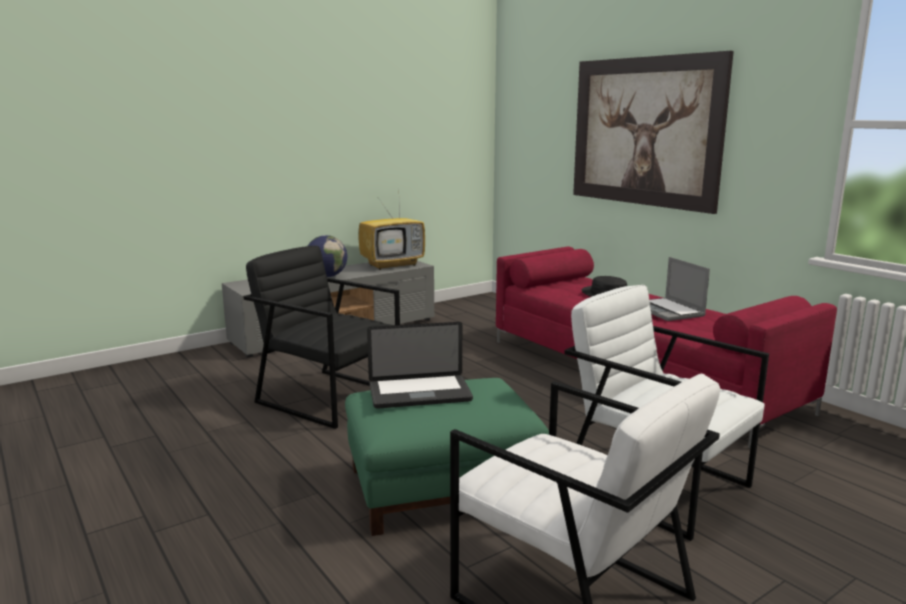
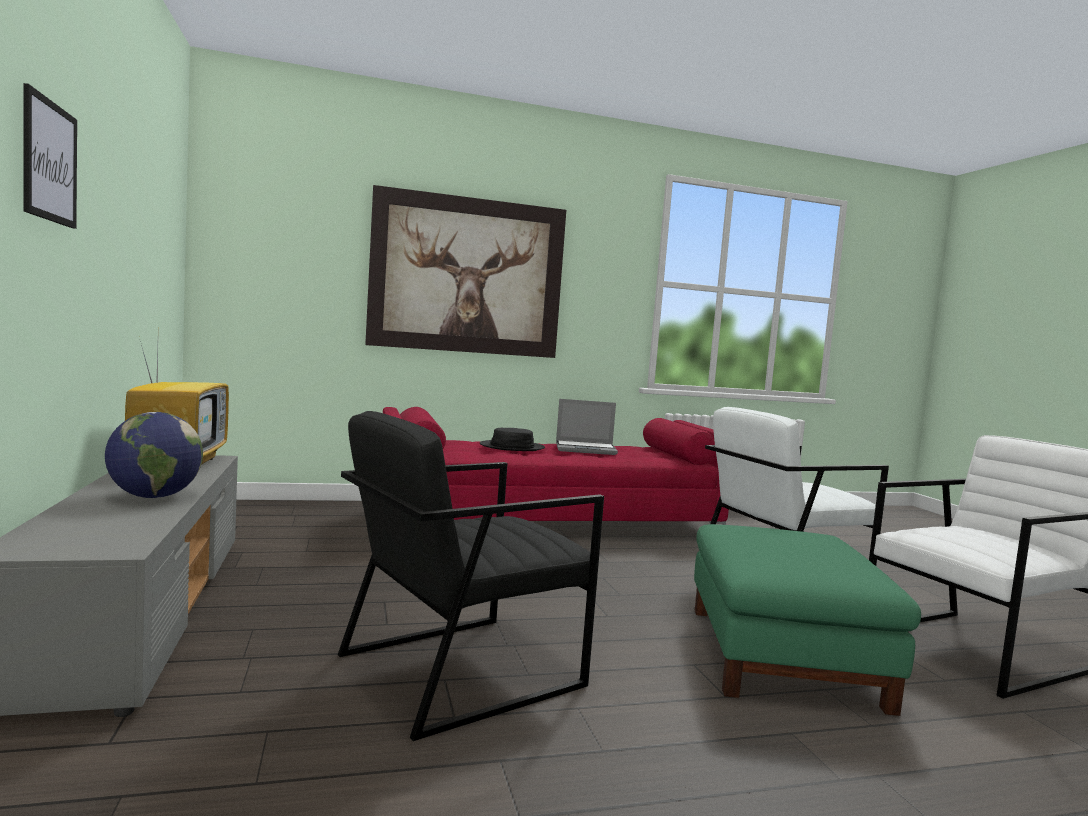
camera: 70 degrees left, 10 degrees down
(287, 120) = (49, 162): none -> picture
(419, 393) = (777, 548): laptop -> none

